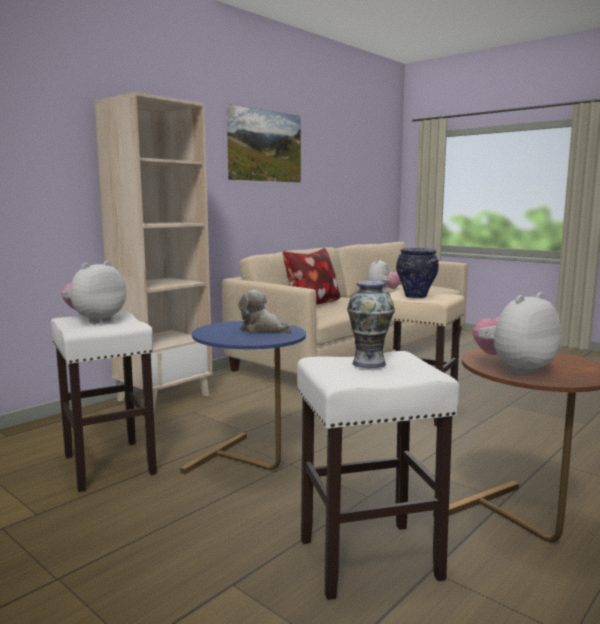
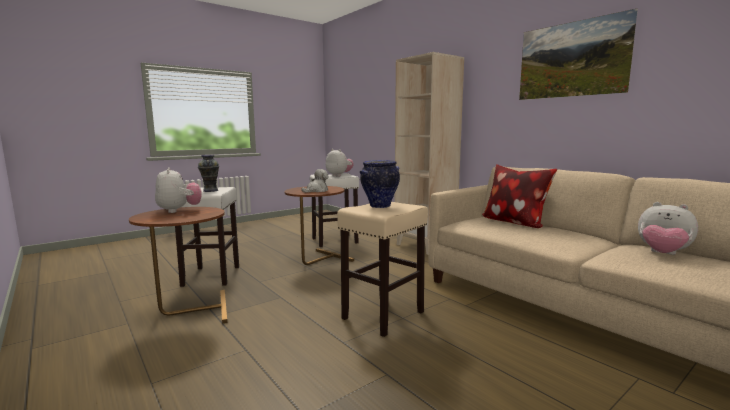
camera: 100 degrees right, 0 degrees up
(249, 464) = (317, 261): blue side table -> brown side table

